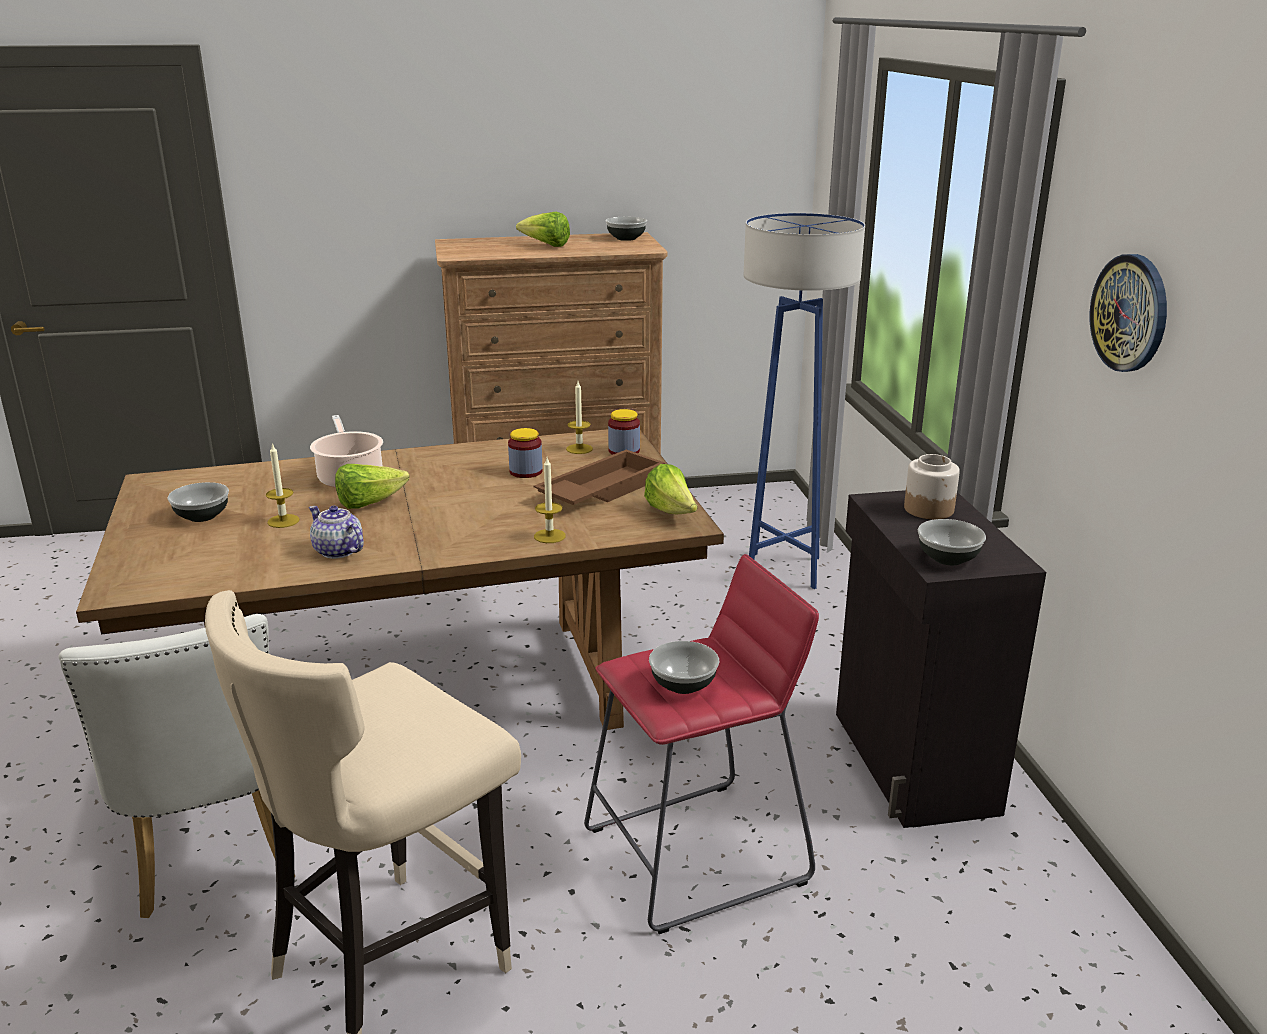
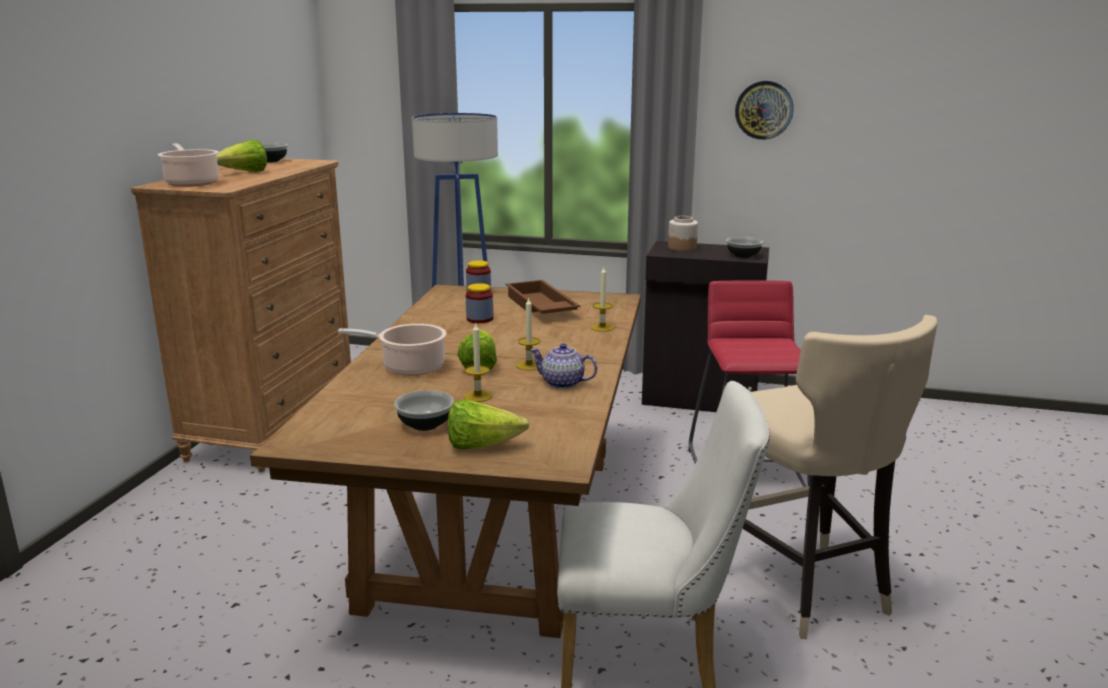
camera: 65 degrees left, 5 degrees down
(338, 551) = (563, 383): teapot -> teapot turned 45 degrees clockwise
(472, 245) = (191, 183): none -> cooking pot
(579, 449) = (456, 302): candle -> candle (529, 365)
(671, 512) = (598, 298): lettuce -> lettuce (481, 446)
(683, 684) = (768, 350): bowl -> none

